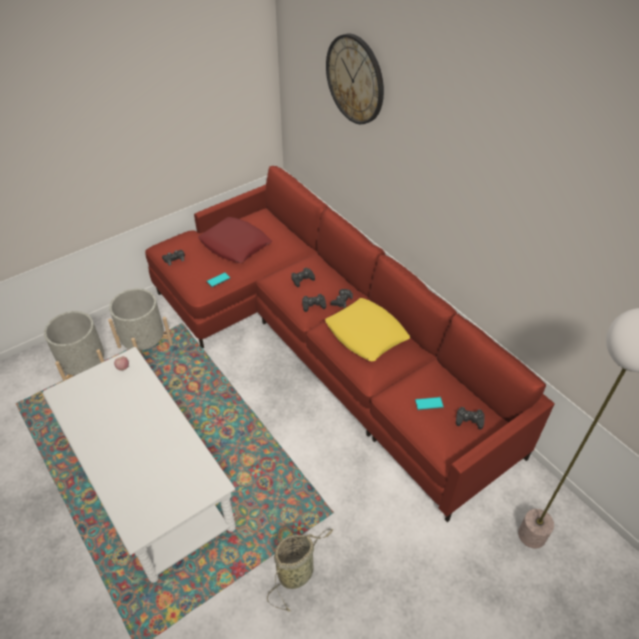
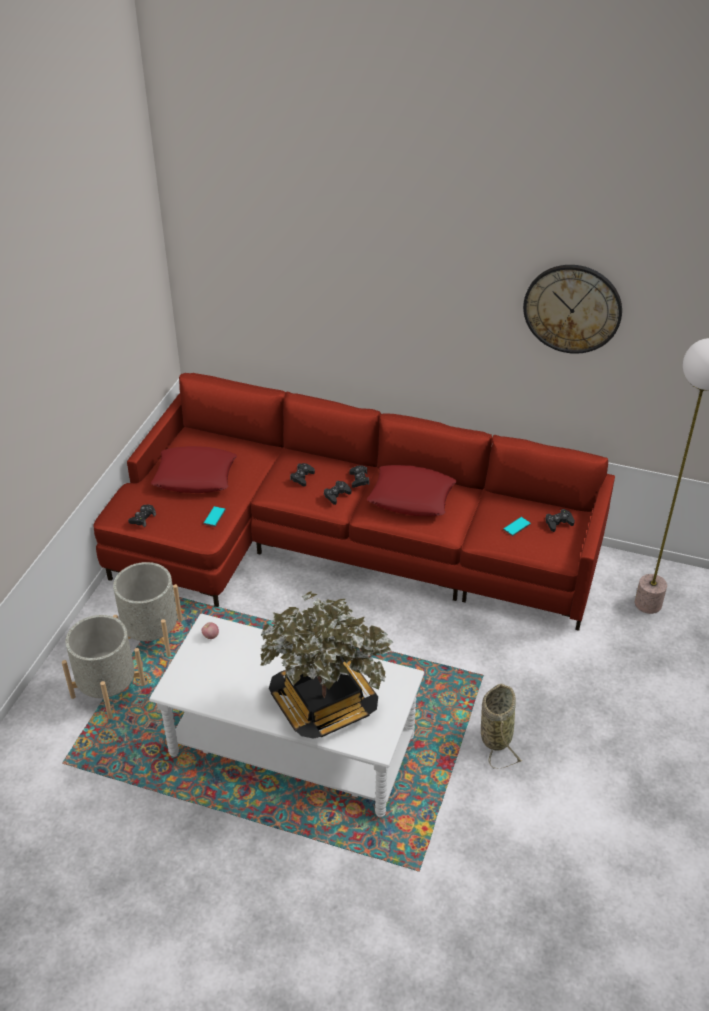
camera: 35 degrees left, 5 degrees down
(139, 468) = (323, 703): none -> potted plant
(355, 79) = (303, 245): wall clock -> wall clock (572, 308)
(366, 334) = (411, 497): yellow pillow -> red pillow

